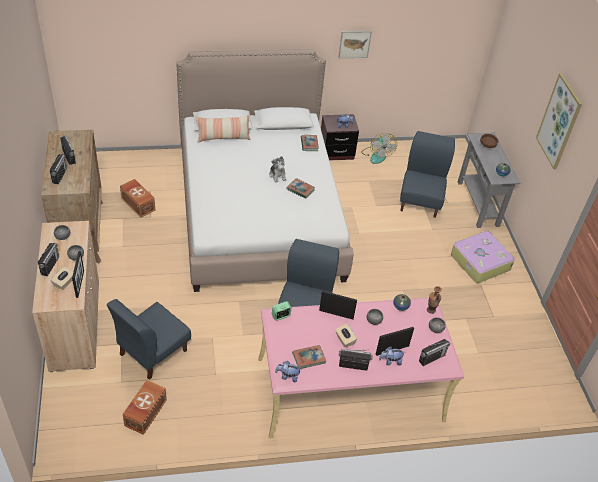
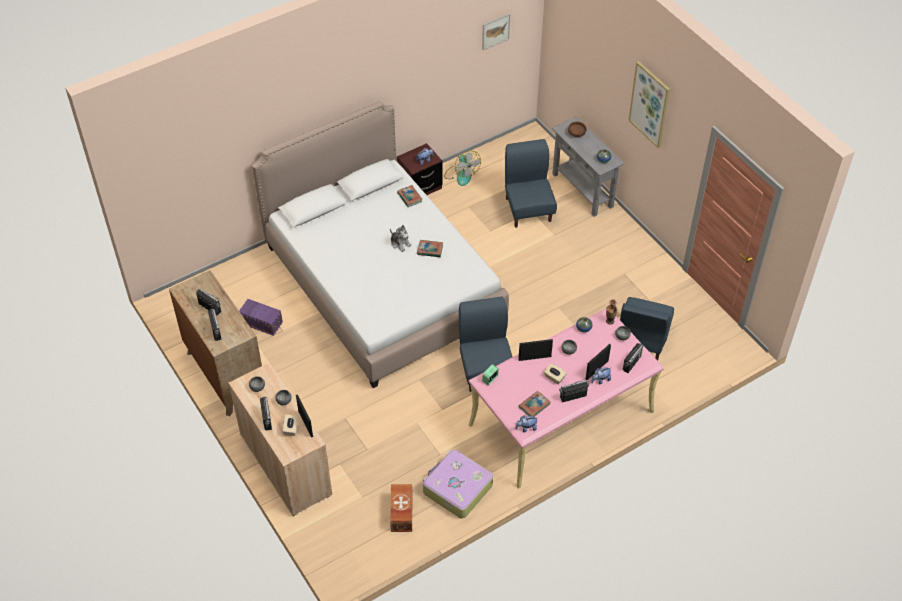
camera: 20 degrees left, 5 degrees up
(138, 204) = (261, 322): brown storage box -> purple storage box
(152, 352) = (372, 459): blue chair -> blue chair (641, 341)
(223, 137) = (323, 223): pillow -> none
(354, 44) = (415, 79): picture -> picture (495, 31)
(479, 262) = (612, 251): suitcase -> suitcase (457, 488)

